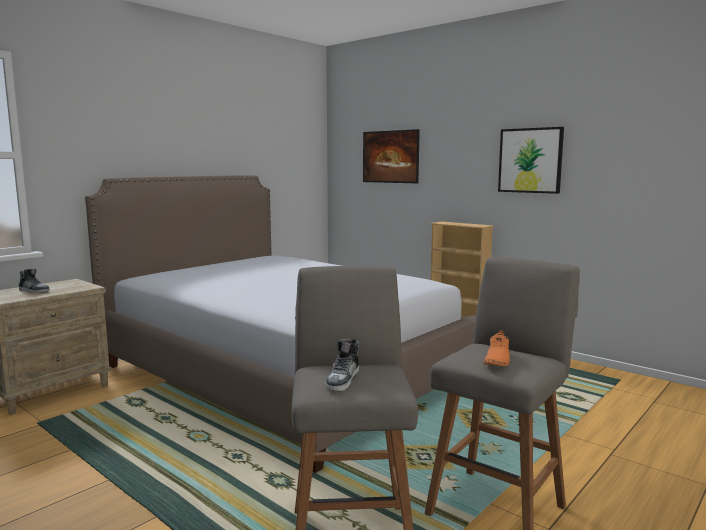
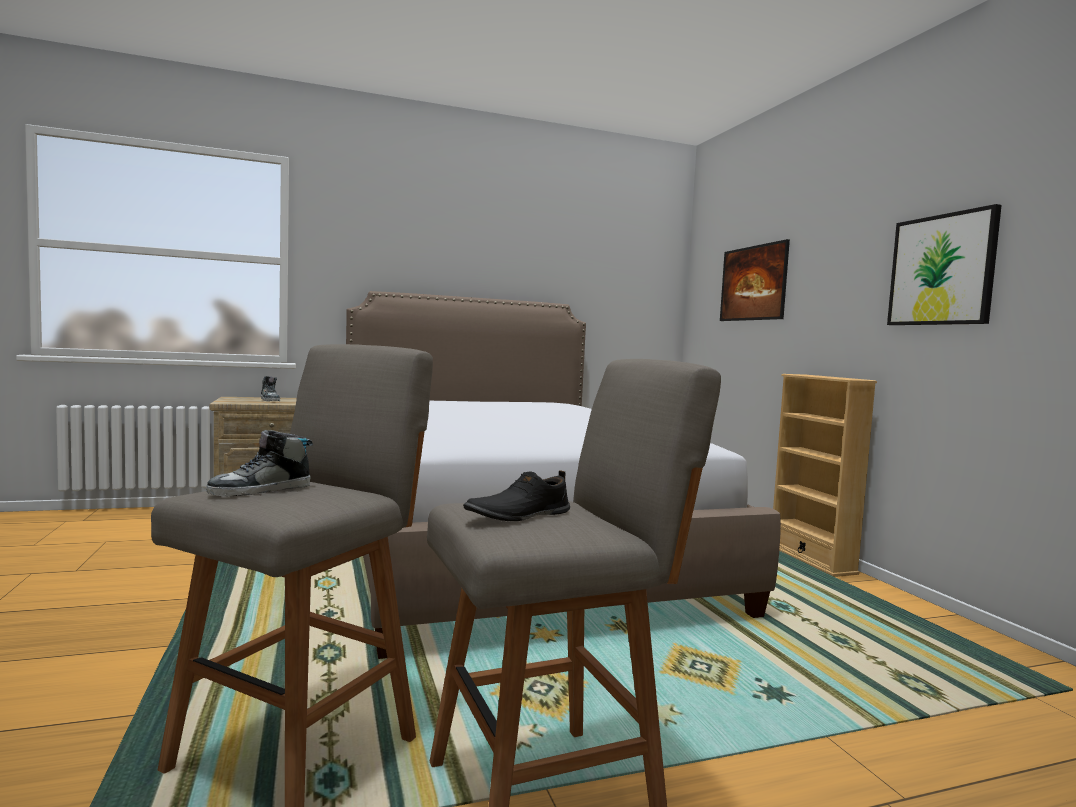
camera: 30 degrees right, 5 degrees down
(497, 360) = (518, 515): orange shoe -> black shoe

